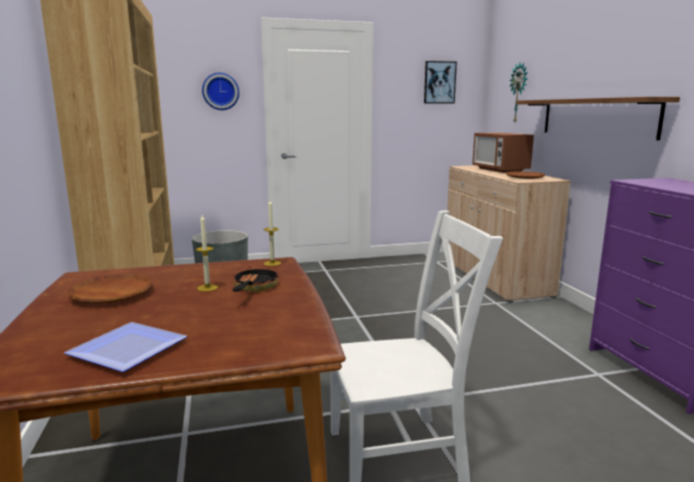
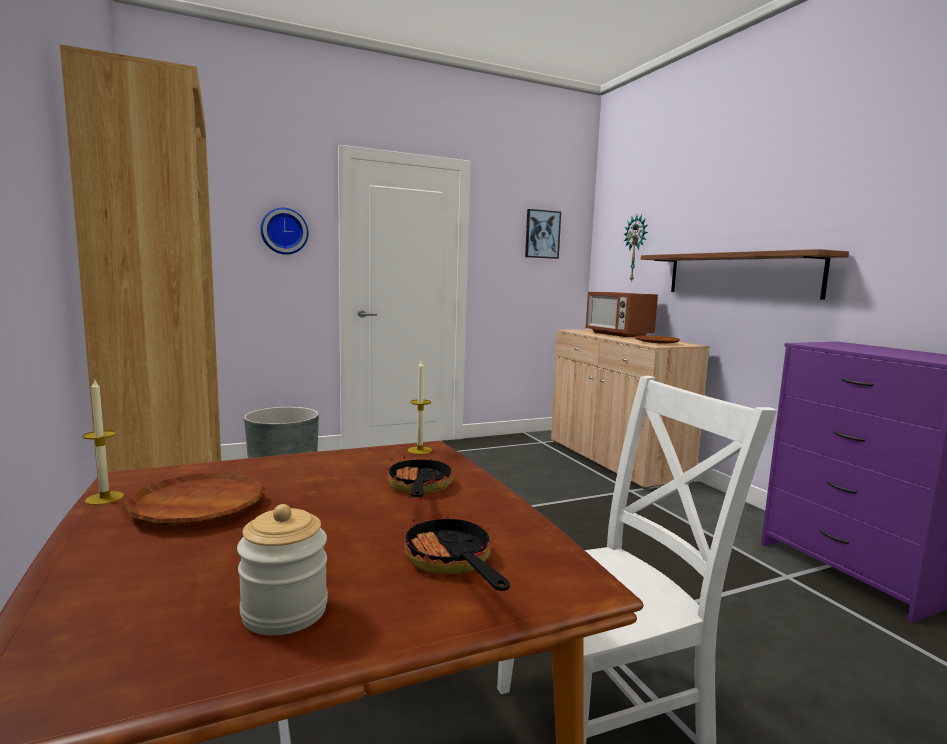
camera: 10 degrees left, 5 degrees down
(132, 349) = (285, 611): plate -> jar
(207, 288) = (348, 491): candle -> candle (104, 498)
(242, 331) = (452, 564): none -> frying pan

